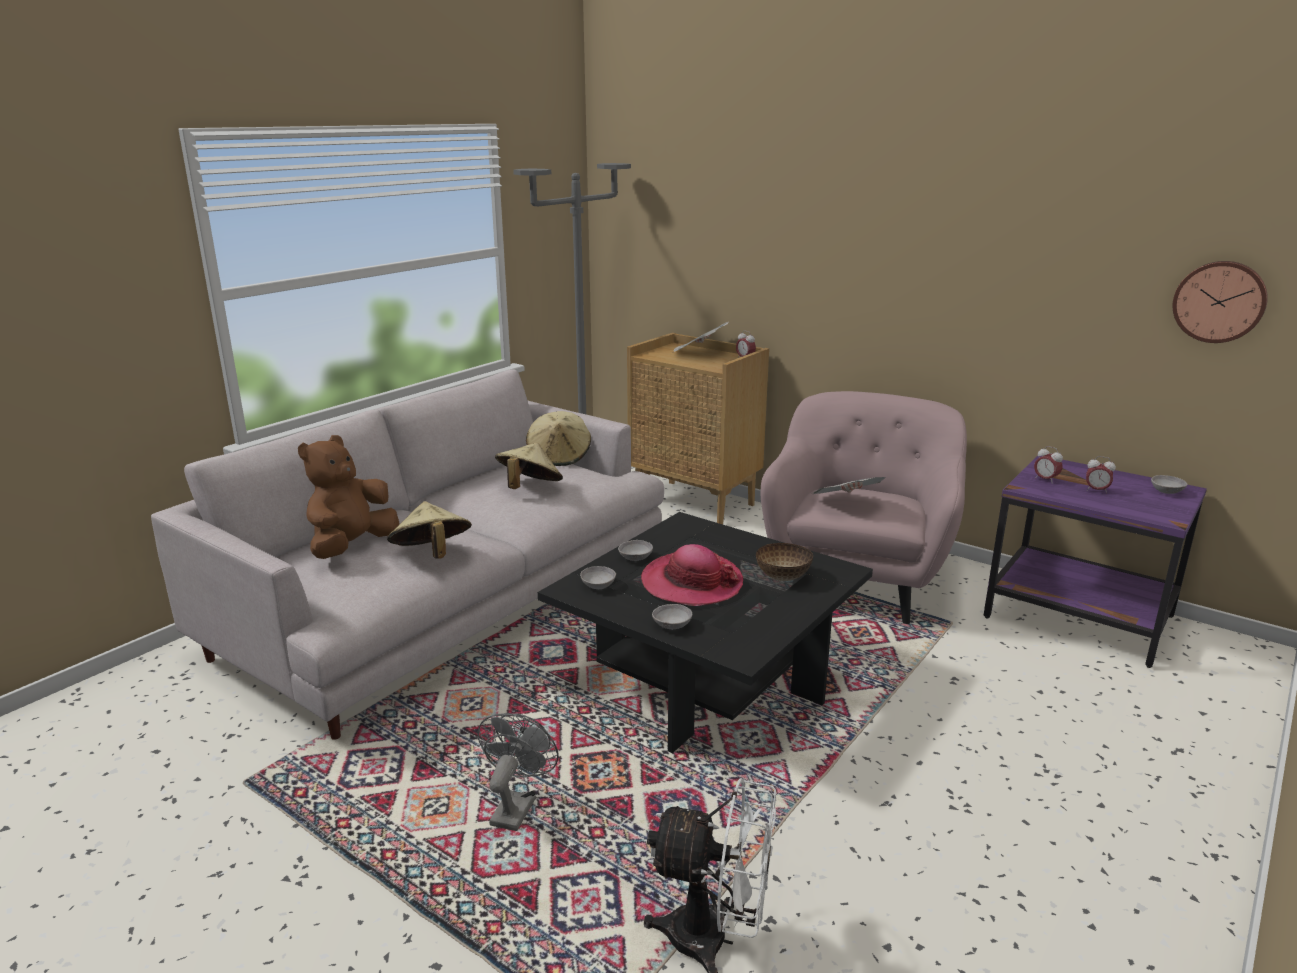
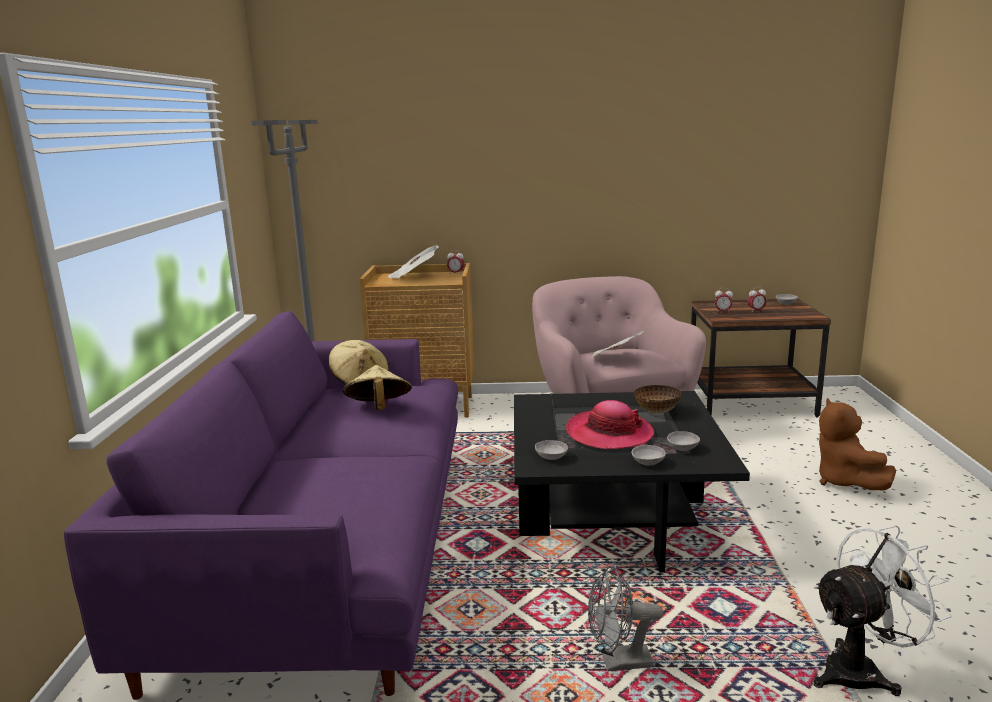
camera: 35 degrees left, 5 degrees down
(352, 547) = (297, 499): brown plush toy -> brown plush toy (845, 482)
(431, 555) = (390, 479): beige hat -> none
(446, 605) = (328, 547): white sofa -> purple sofa
(516, 806) = (618, 662): grey fan -> grey fan turned 75 degrees counterclockwise
(635, 558) = (542, 431): grey bowl -> grey bowl (682, 448)
(1079, 616) = (750, 402): purple side table -> brown side table
(1219, 301) = (789, 177): wall clock -> none

